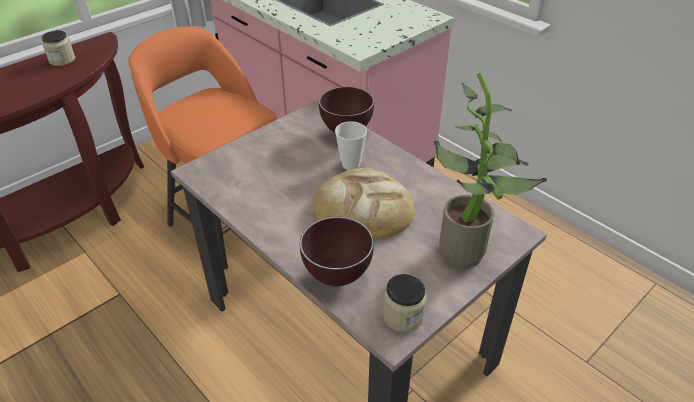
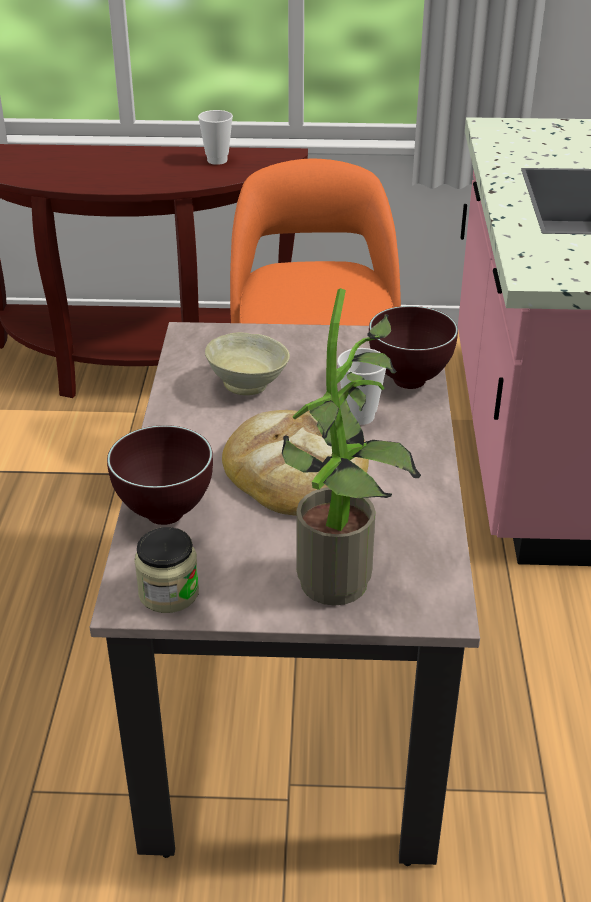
camera: 45 degrees right, 5 degrees down
(62, 60) = (217, 160): jar -> cup
(272, 181) = (249, 385): none -> beige bowl

